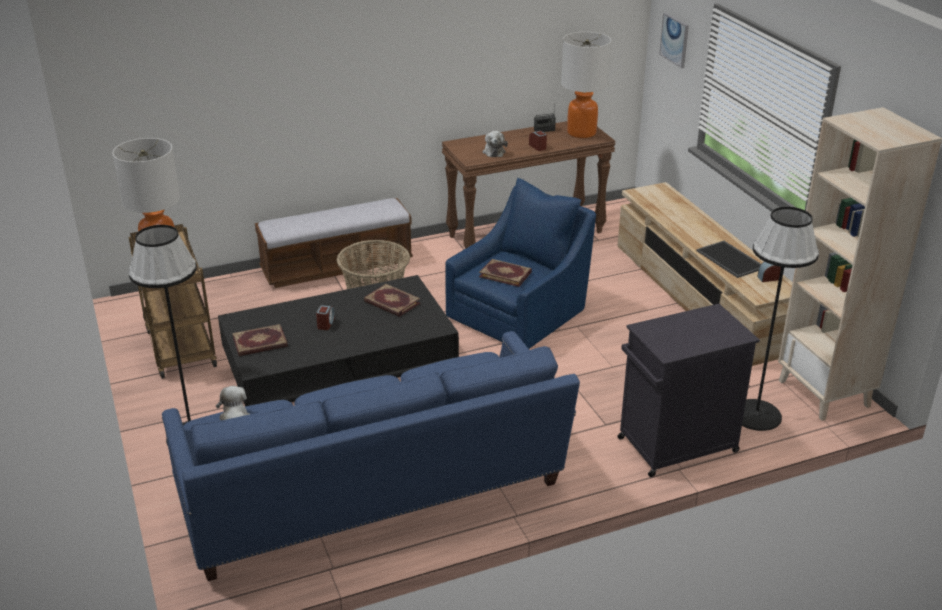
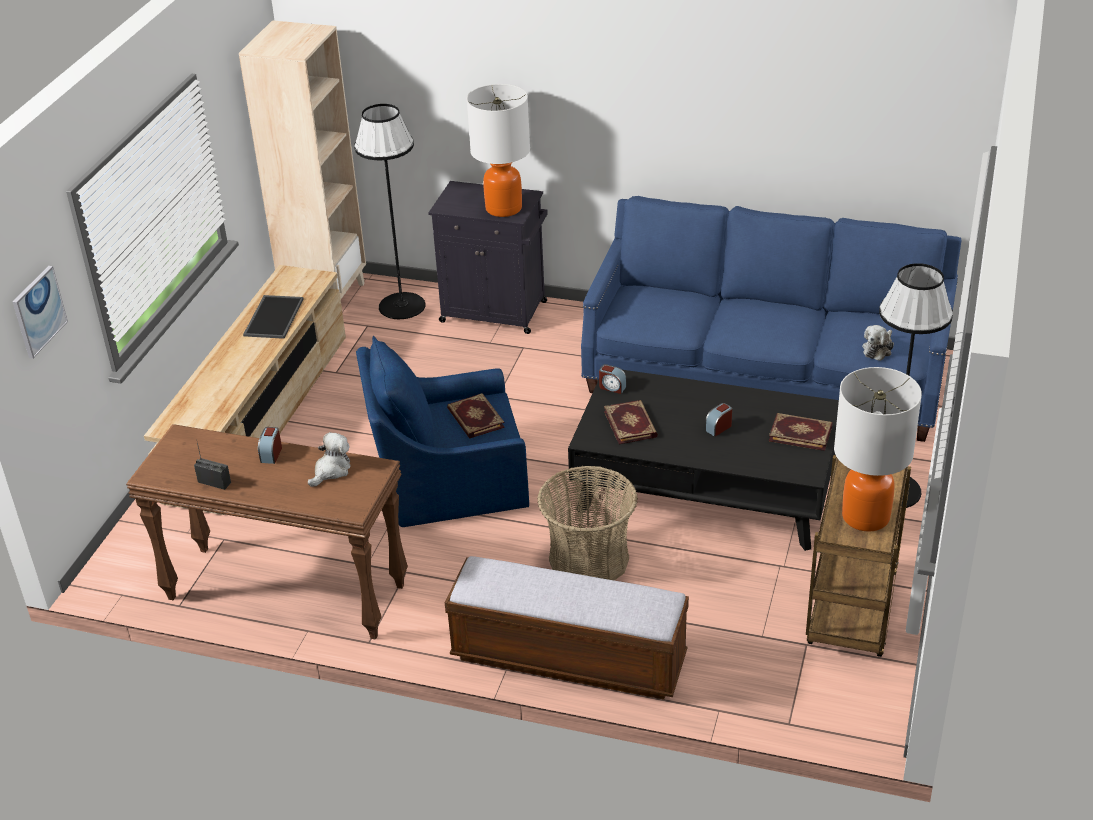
camera: 140 degrees left, 5 degrees up
(581, 133) = (183, 455): table lamp -> table lamp (504, 208)
(769, 278) = (279, 288): alarm clock -> alarm clock (612, 387)

